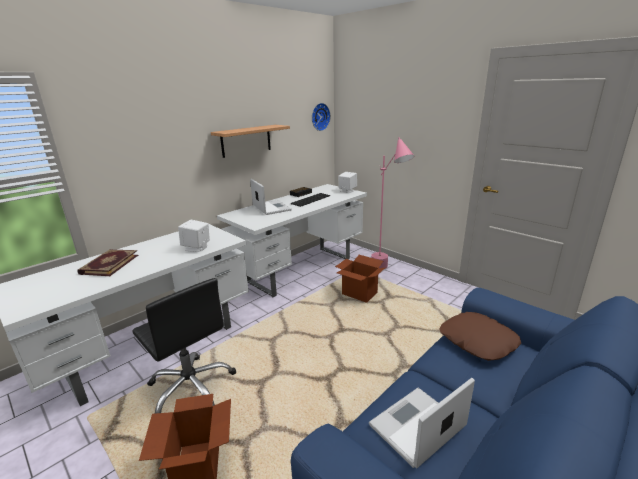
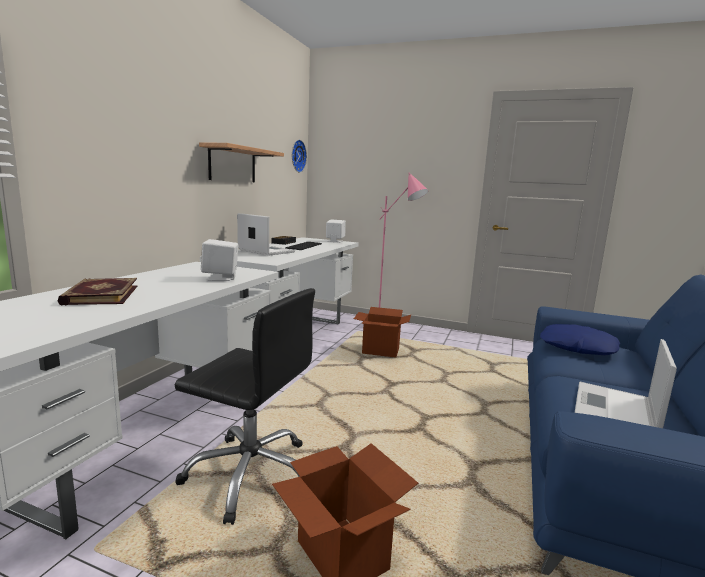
camera: 25 degrees left, 10 degrees down
(477, 341) = (577, 347): brown pillow -> blue pillow

